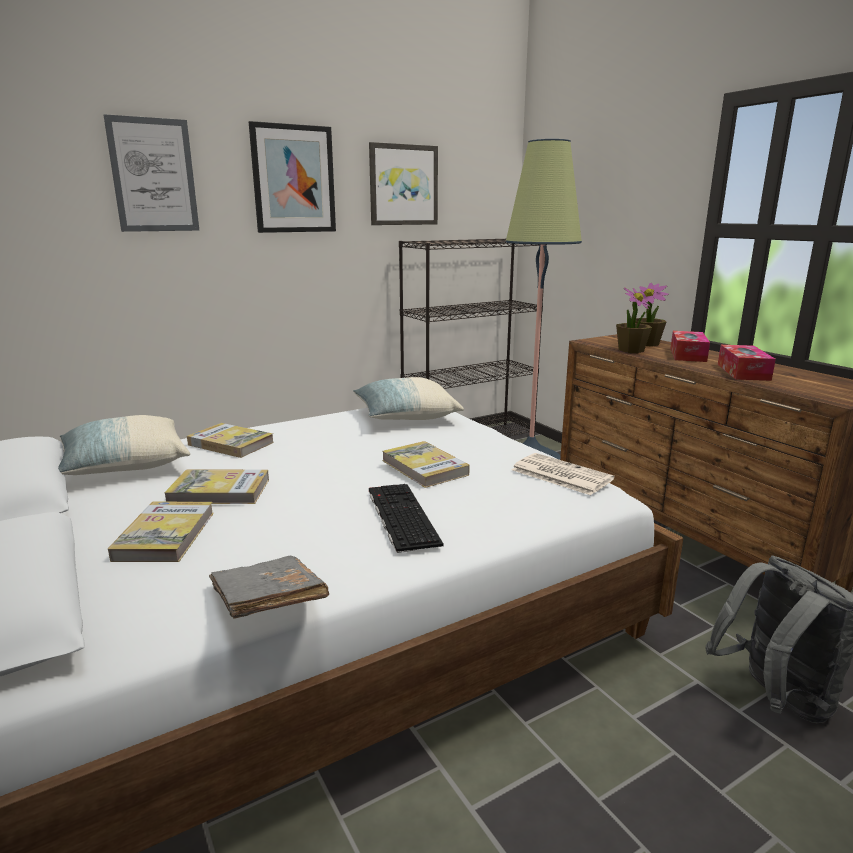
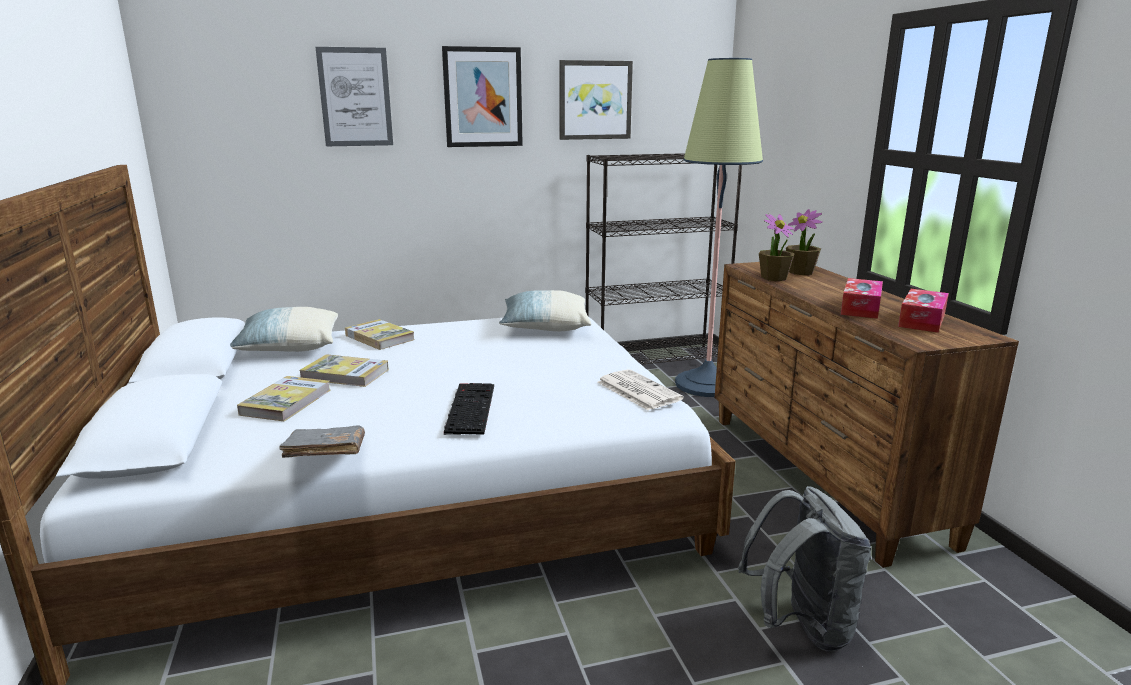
camera: 15 degrees right, 0 degrees up
(424, 467) = (521, 372): book -> none
(687, 355) = (828, 286): tissue box -> tissue box (922, 320)

